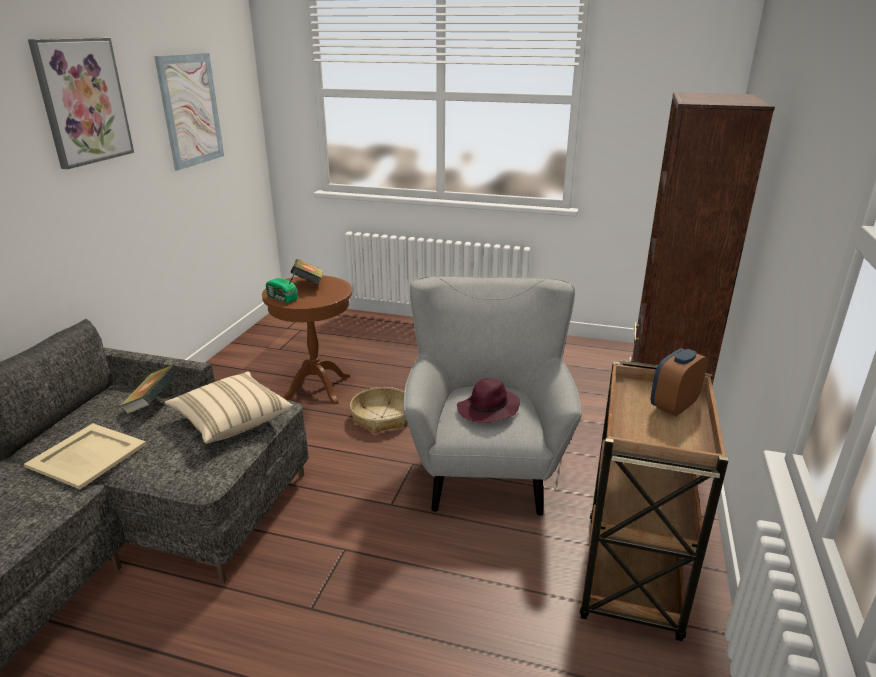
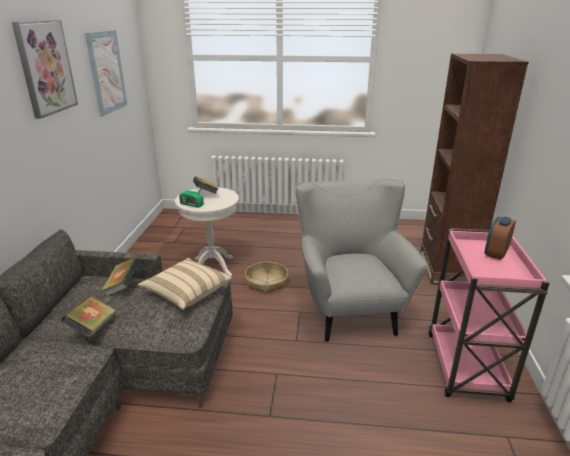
camera: 10 degrees left, 0 degrees up
(88, 455) = (92, 328): beige tray -> book
(317, 388) = (212, 267): brown side table -> white side table
(488, 410) = (358, 269): purple hat -> none
(631, 578) = (466, 368): brown cart -> pink cart

